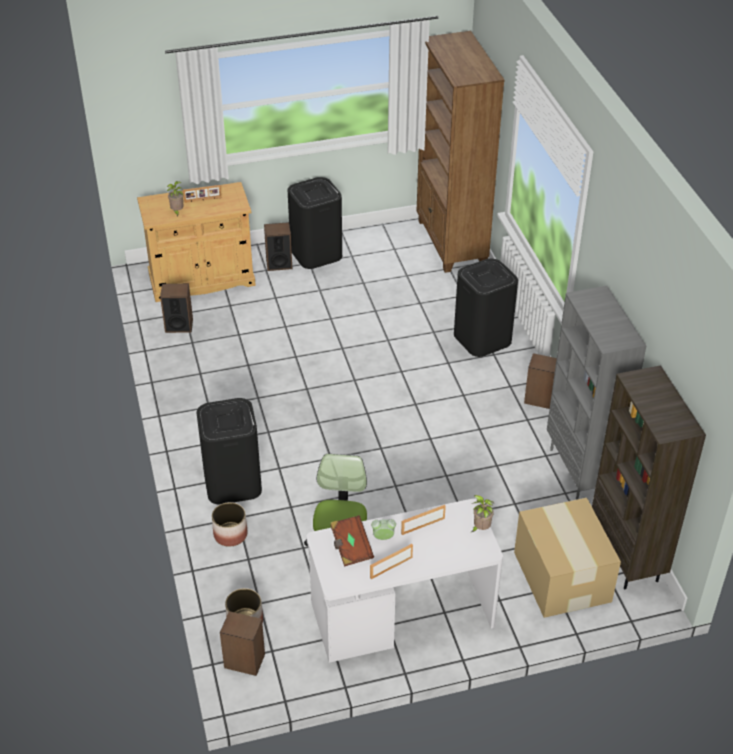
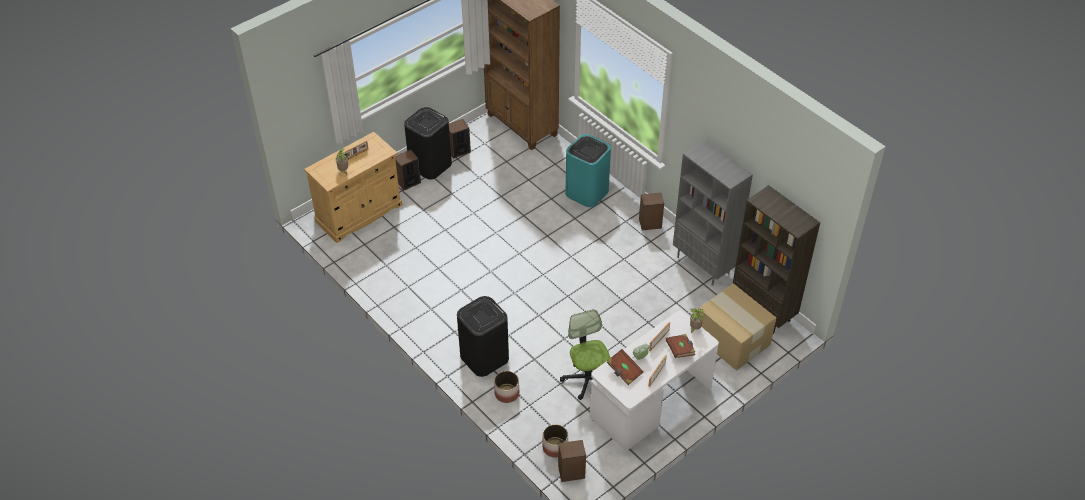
camera: 25 degrees left, 5 degrees up
(179, 325) = (367, 255): speaker -> speaker (458, 151)
(443, 548) = (680, 350): none -> brown book
(483, 338) = (587, 192): black trash can -> turquoise trash can

